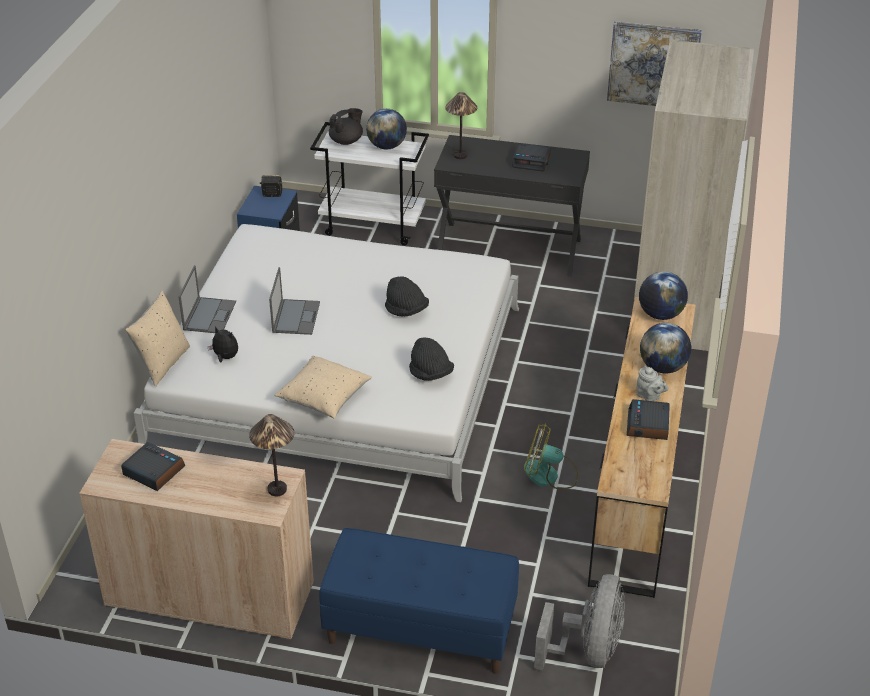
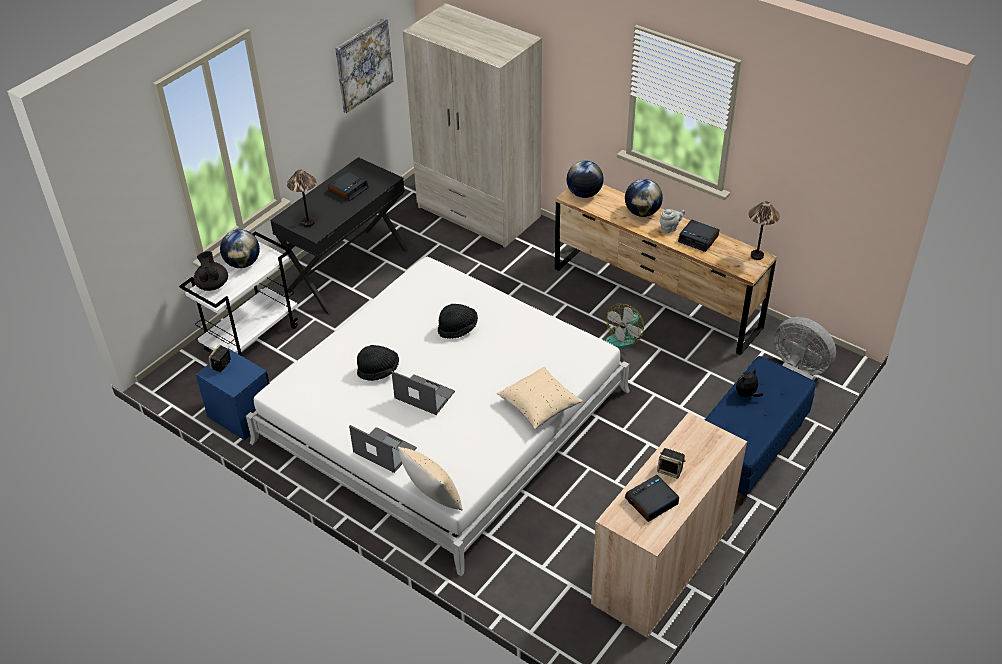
camera: 65 degrees left, 5 degrees up
(206, 475) = (670, 470): none -> speaker
(225, 357) = (450, 454): plush toy -> plush toy (746, 395)
(277, 490) = (705, 433): table lamp -> table lamp (757, 256)
(430, 374) = (545, 338): black hat -> black hat (378, 371)

